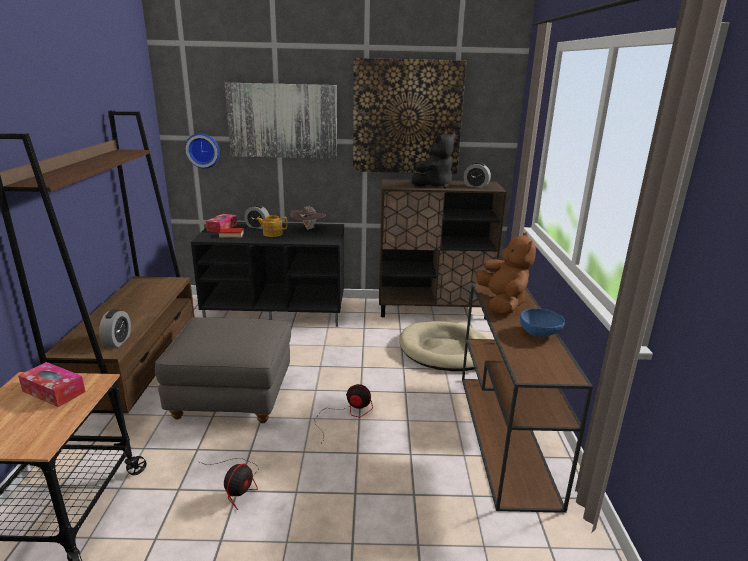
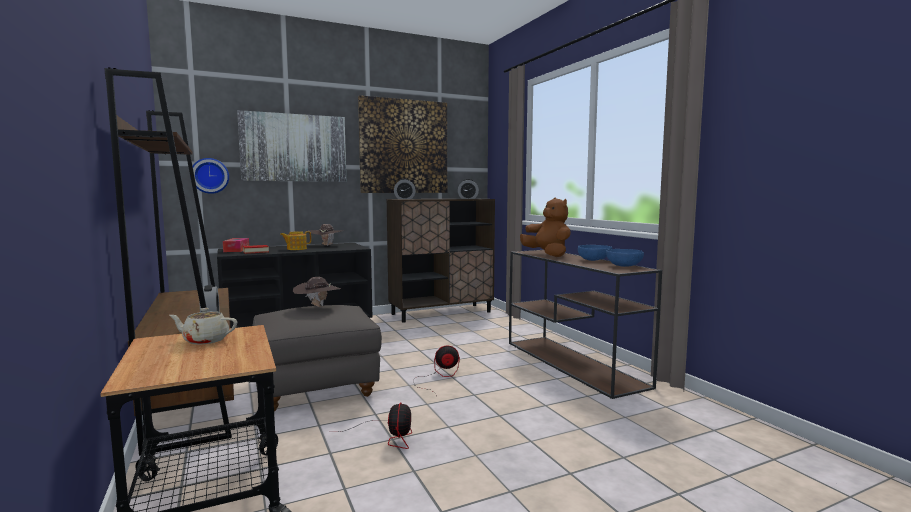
camera: 25 degrees left, 15 degrees down
(54, 391) = (205, 340): tissue box -> beige teapot
(233, 327) = (317, 308): none -> brown hat
(257, 227) = (274, 247): alarm clock -> alarm clock (404, 198)
(434, 185) = (436, 198): black plush toy -> none
(445, 350) = (478, 331): beige dog bed -> none
(556, 360) = (624, 265): none -> blue bowl

